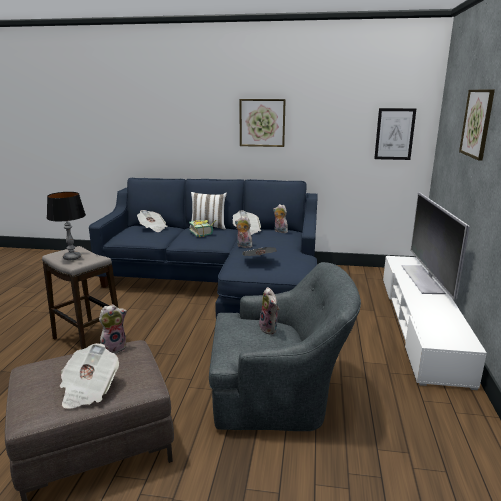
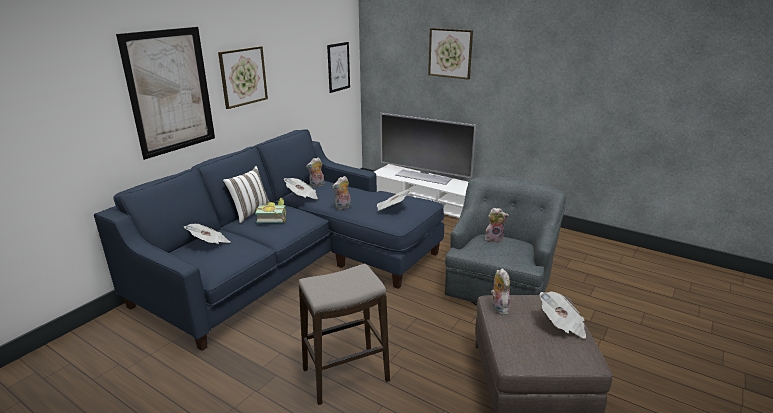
camera: 65 degrees left, 5 degrees up
(72, 257) = (343, 285): table lamp -> none
(194, 122) = (170, 91): none -> picture

